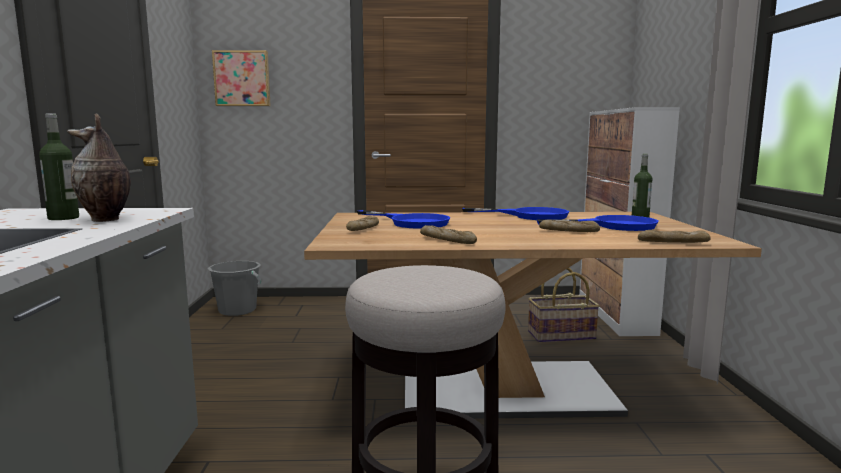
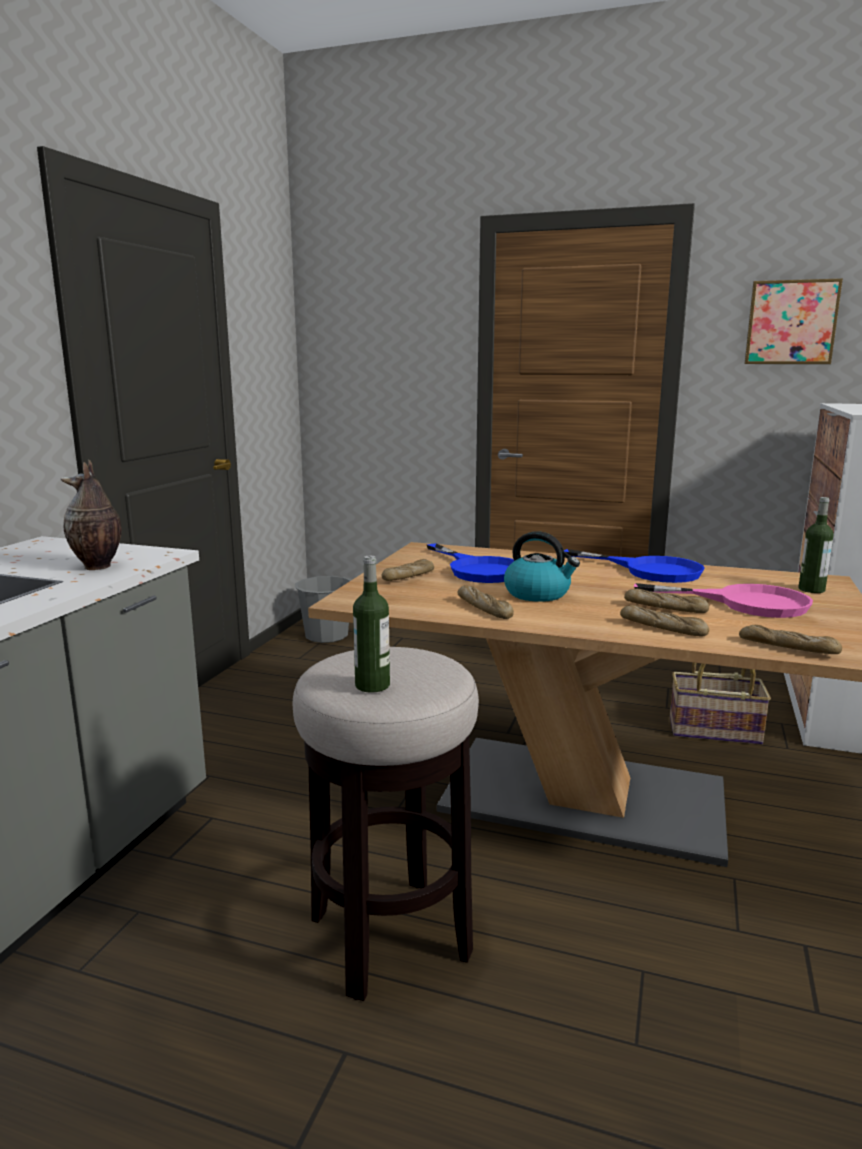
camera: 20 degrees right, 5 degrees up
(63, 218) = (66, 560): bottle -> bottle (372, 685)
(242, 79) = (347, 353): picture -> picture (791, 323)
(474, 231) = (538, 594): none -> kettle
(583, 240) = (662, 628): none -> bread
(613, 226) = (745, 603): blue frying pan -> pink frying pan

